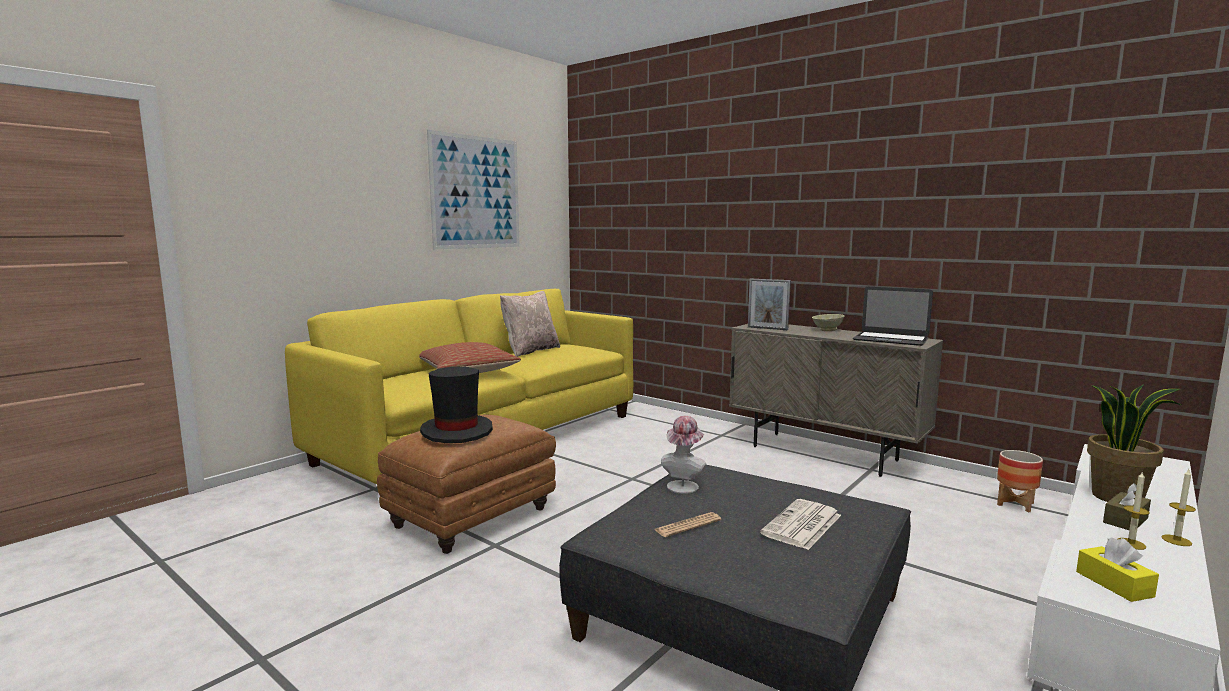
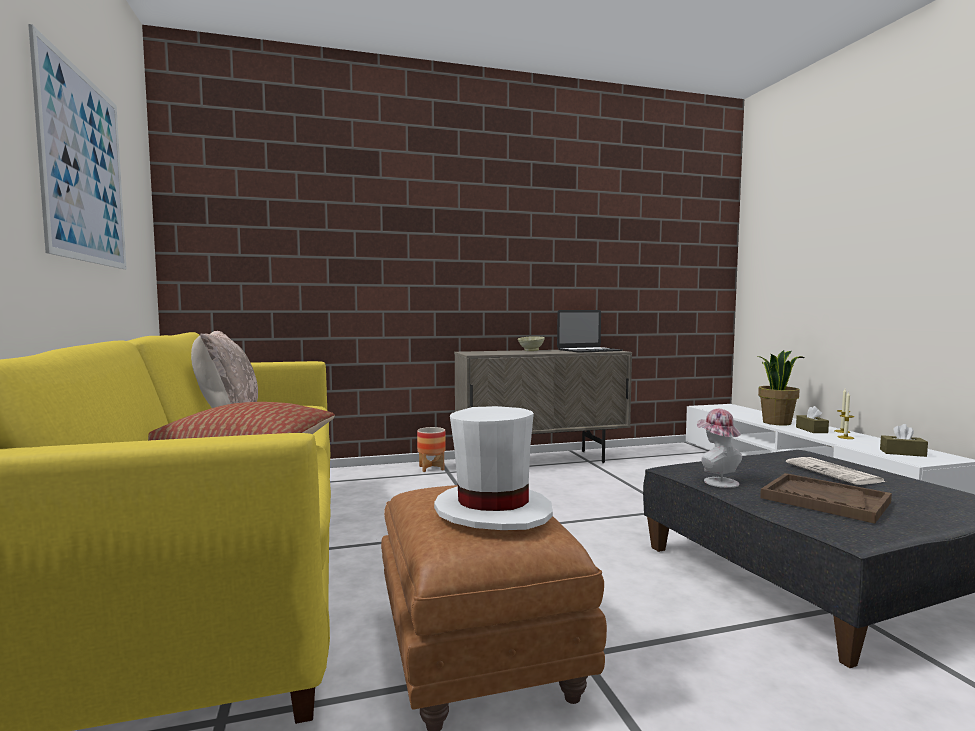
camera: 55 degrees left, 5 degrees down
(457, 431) = (493, 510): black hat -> white hat
(688, 525) = (824, 500): newspaper -> brown tray
(767, 328) = (493, 353): picture frame -> none
(1015, 504) = (681, 454): planter -> planter (431, 468)
(1114, 584) = (902, 453): yellow tissue box -> brown tissue box

